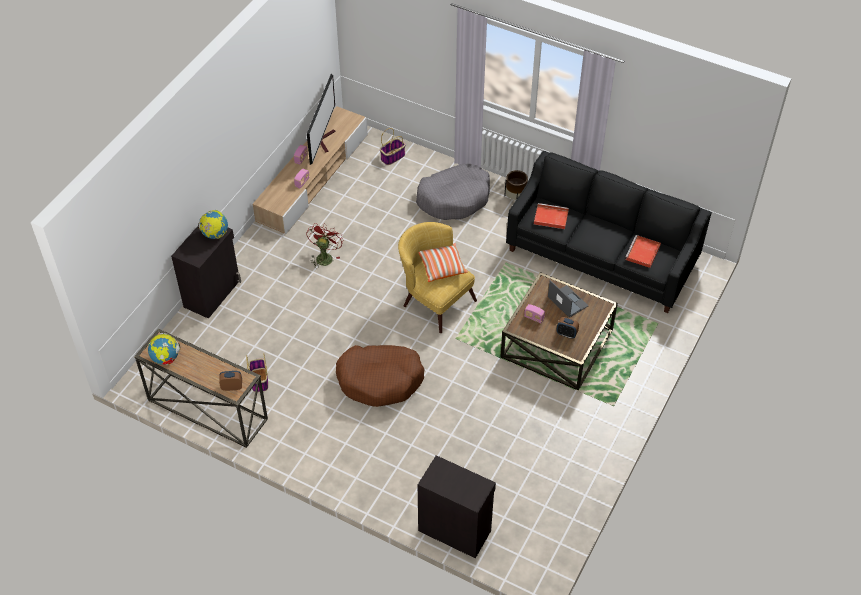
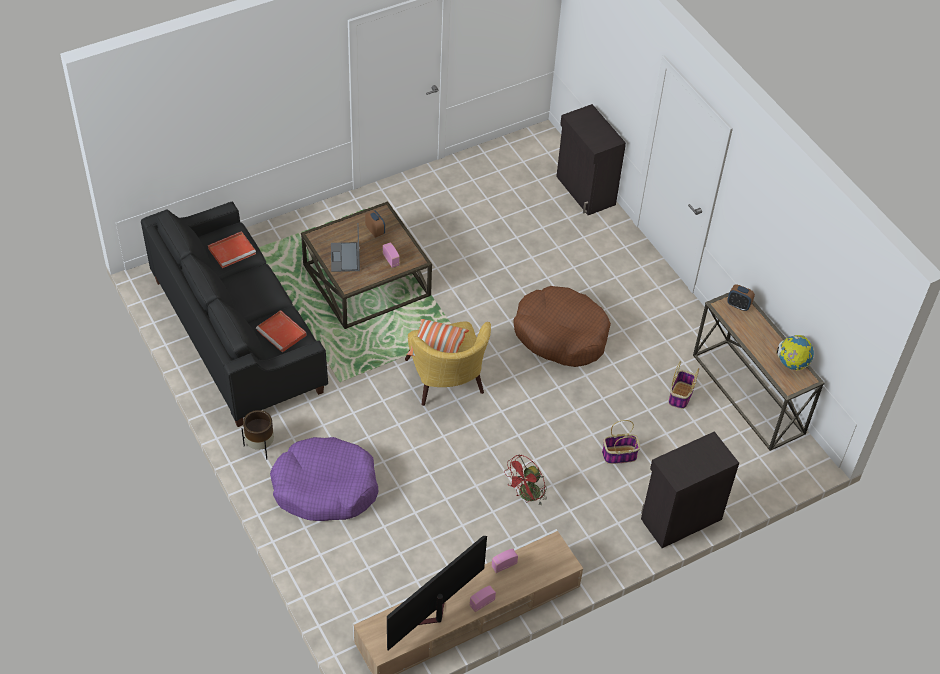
camera: 150 degrees left, 0 degrees up
(215, 234) = (675, 462): globe -> none
(393, 157) = (347, 589): basket -> basket (619, 455)
(454, 198) = (325, 487): grey dog bed -> purple dog bed

